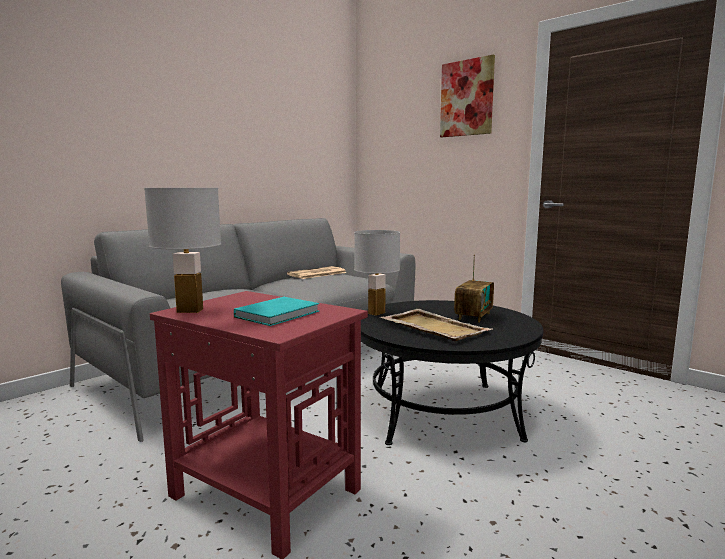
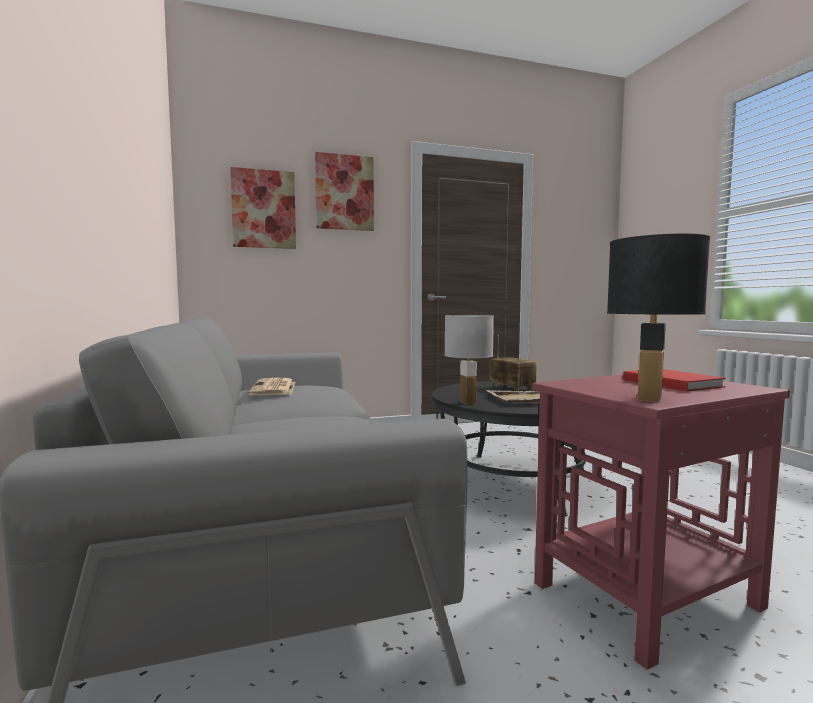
camera: 60 degrees left, 5 degrees down
(189, 311) = (650, 398): white table lamp -> black table lamp
(280, 314) = (670, 383): turquoise book -> red book
(405, 126) = (264, 209): none -> picture

